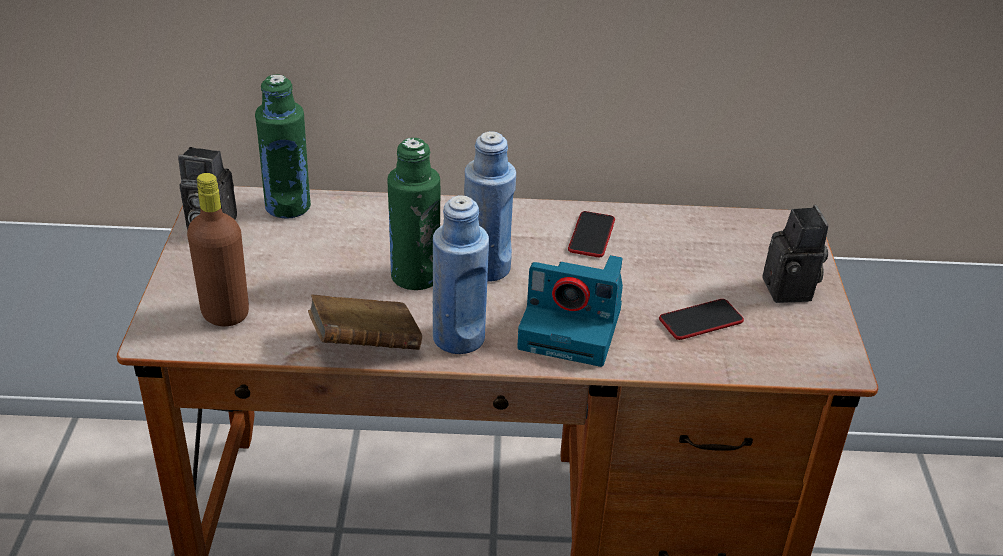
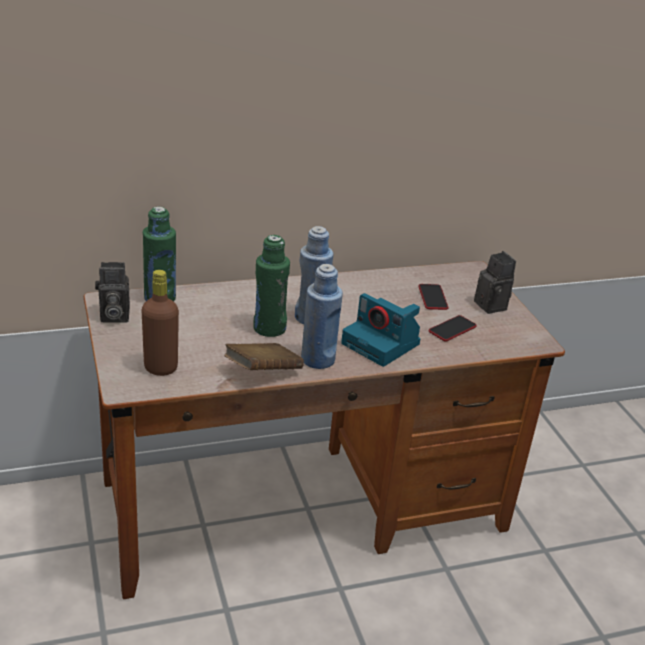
camera: 20 degrees left, 5 degrees down
(573, 328) = (382, 344): camera -> camera turned 45 degrees clockwise
(591, 235) = (362, 290): phone -> phone (432, 298)

